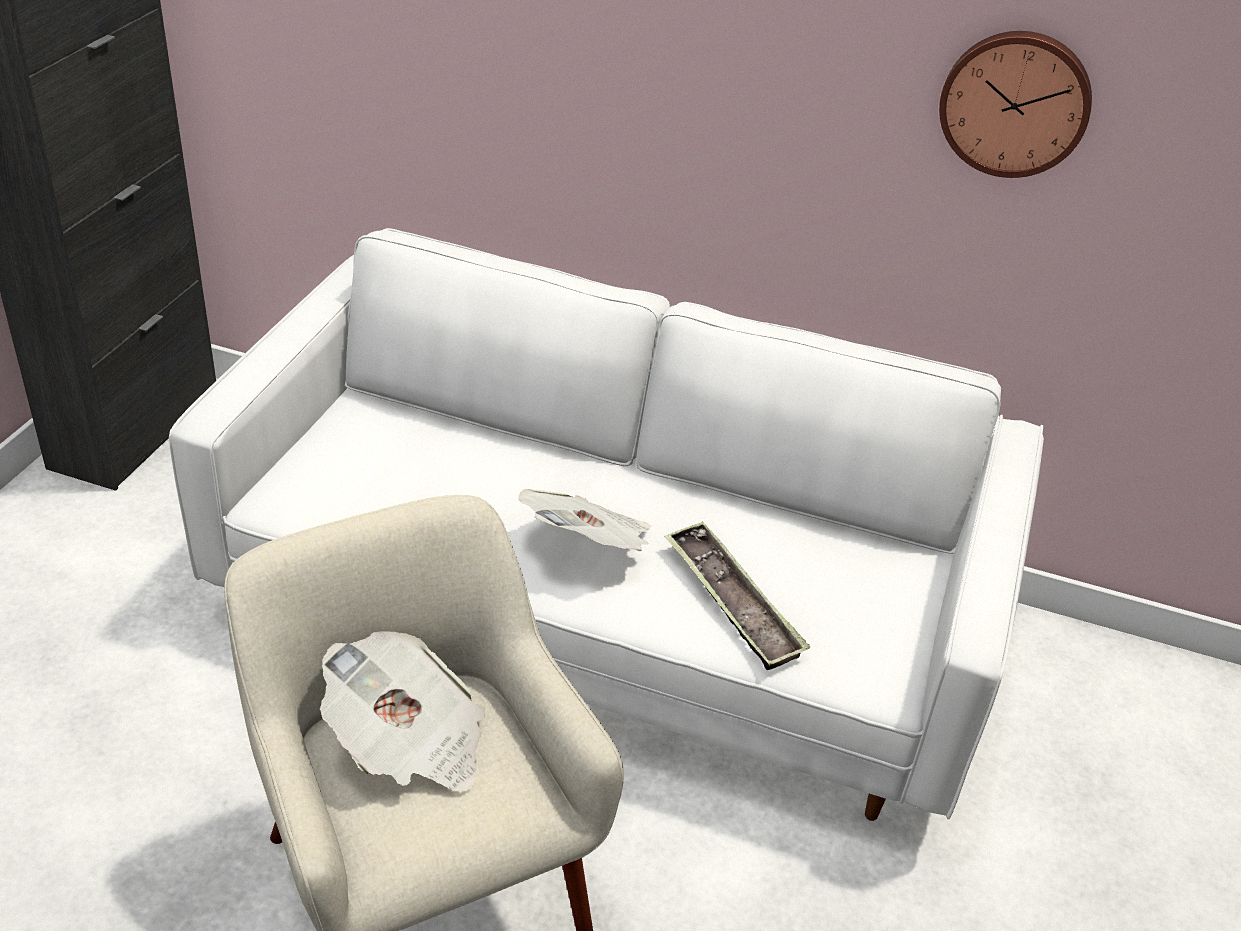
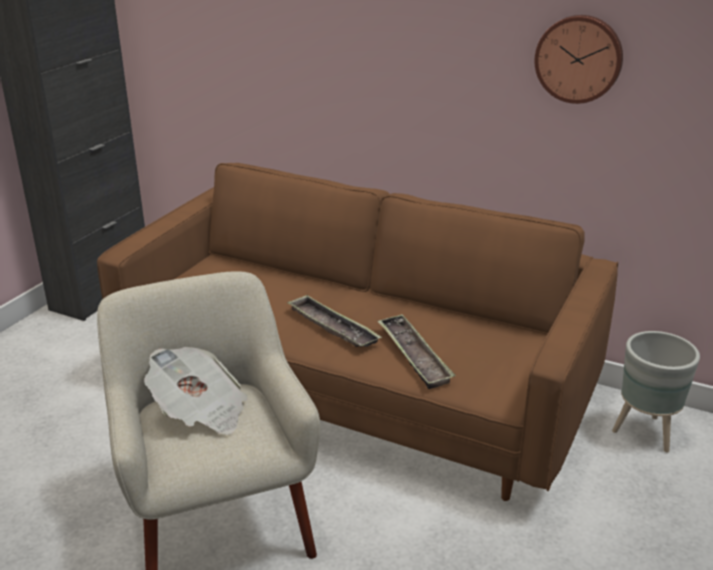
camera: 10 degrees right, 10 degrees down
(589, 546) = (332, 327): newspaper -> tray
(607, 615) = (356, 388): white sofa -> brown sofa
(1065, 684) = (646, 433): none -> grey planter

